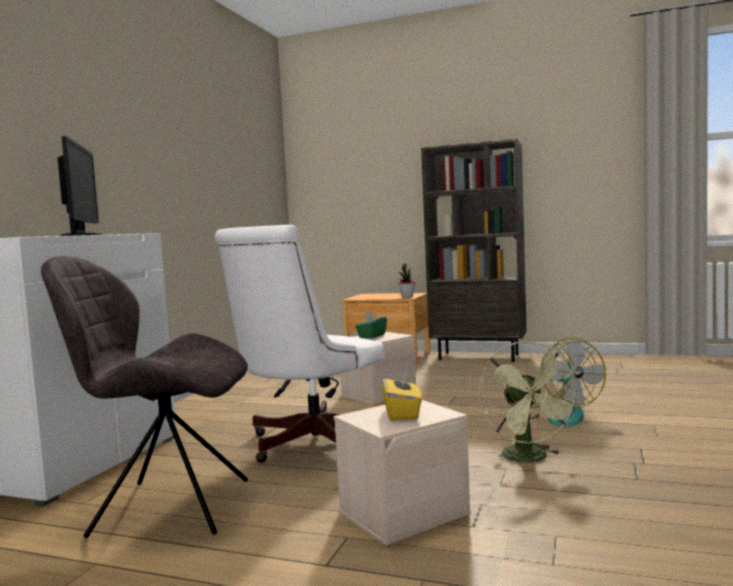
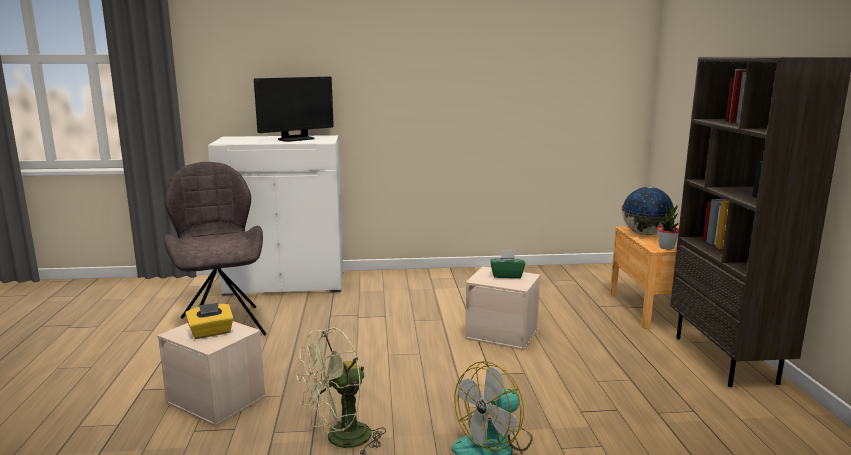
camera: 65 degrees right, 10 degrees up
(306, 445) = (342, 336): white office chair -> none
(371, 297) = (645, 234): none -> globe

